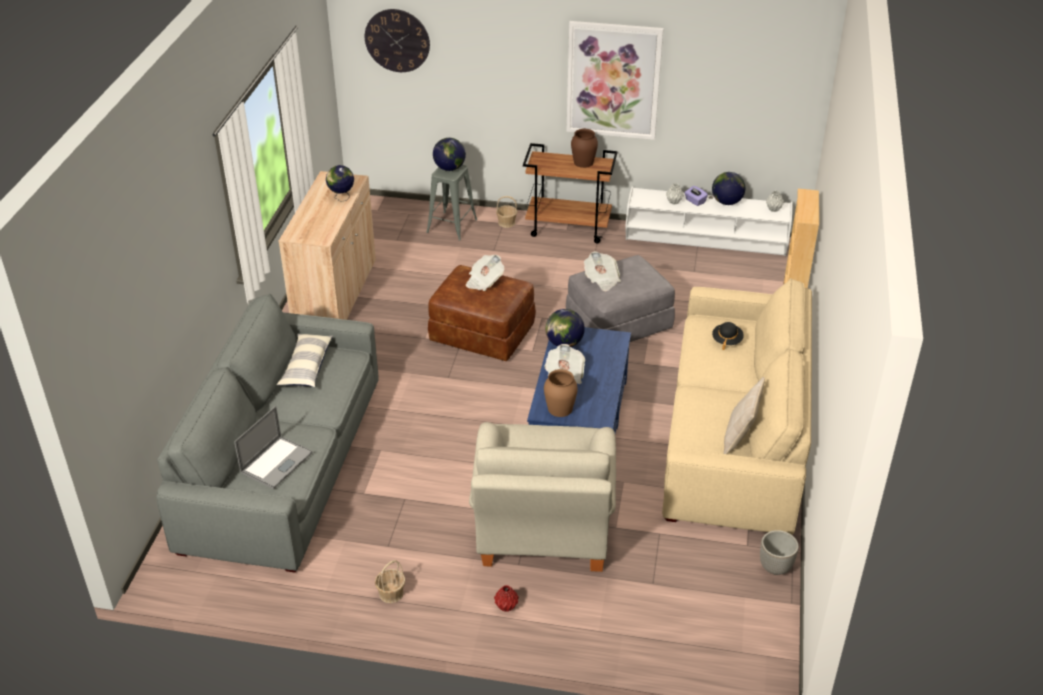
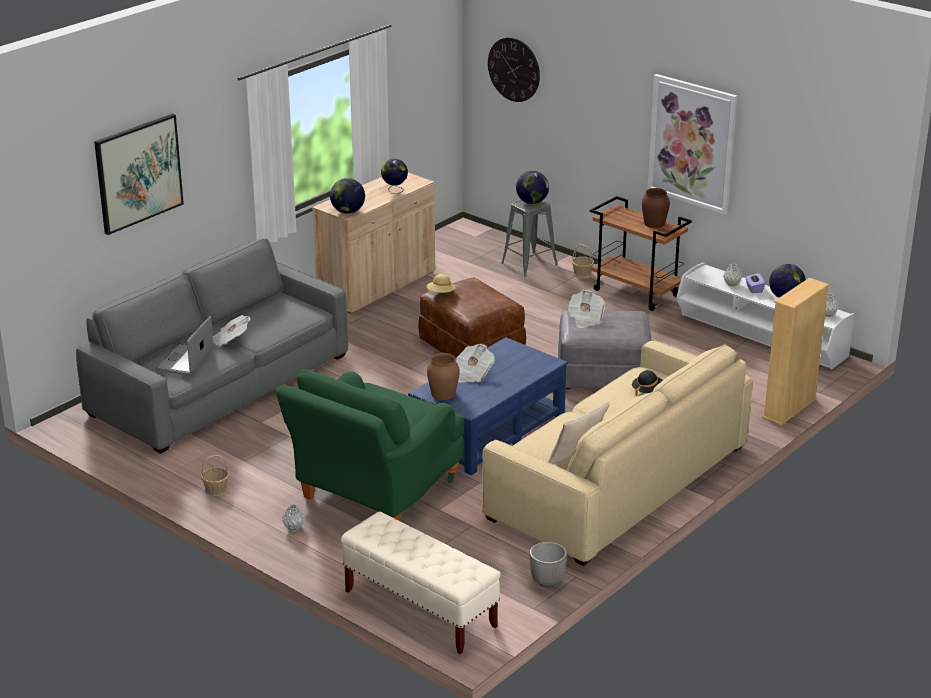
camera: 30 degrees right, 10 degrees down
(154, 276) = (138, 173): none -> picture
(276, 462) = (185, 360): laptop -> laptop turned 135 degrees clockwise
(306, 367) = (271, 309): pillow -> none
(450, 293) = (441, 293): none -> beige hat
(484, 281) = (479, 293): newspaper -> newspaper (230, 340)
(507, 607) = (294, 528): red vase -> grey vase
(543, 533) = (374, 493): beige armchair -> green armchair
(564, 343) = (498, 353): globe -> globe (348, 212)
(700, 649) = (420, 609): none -> beige bench

